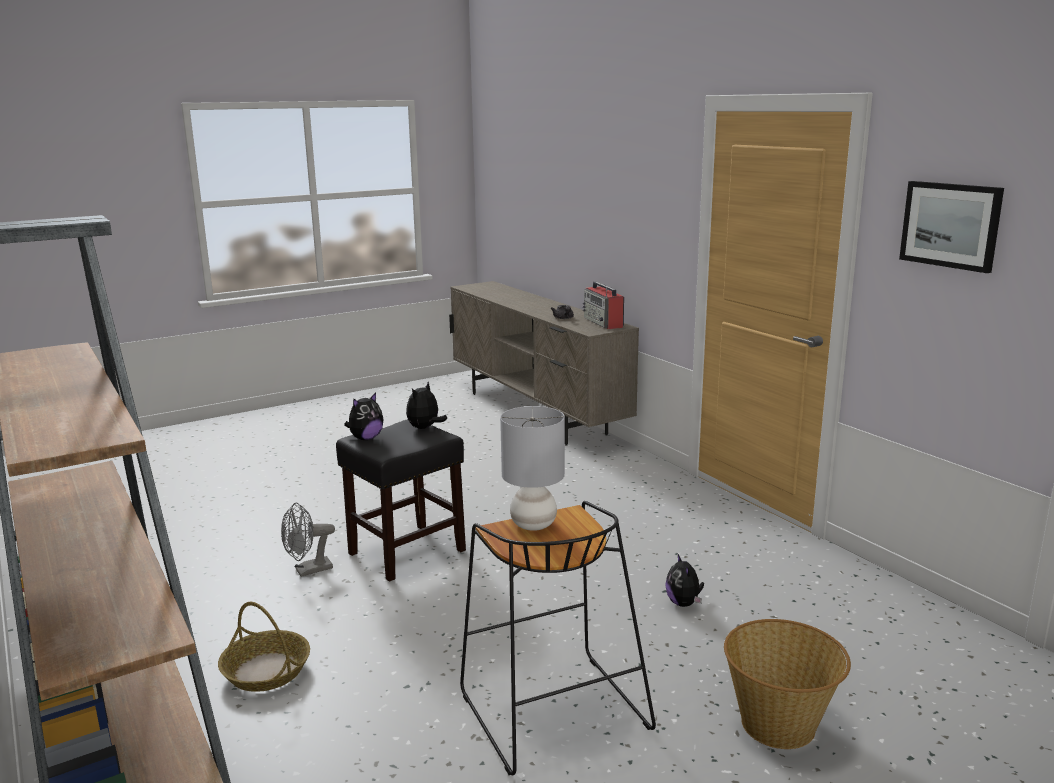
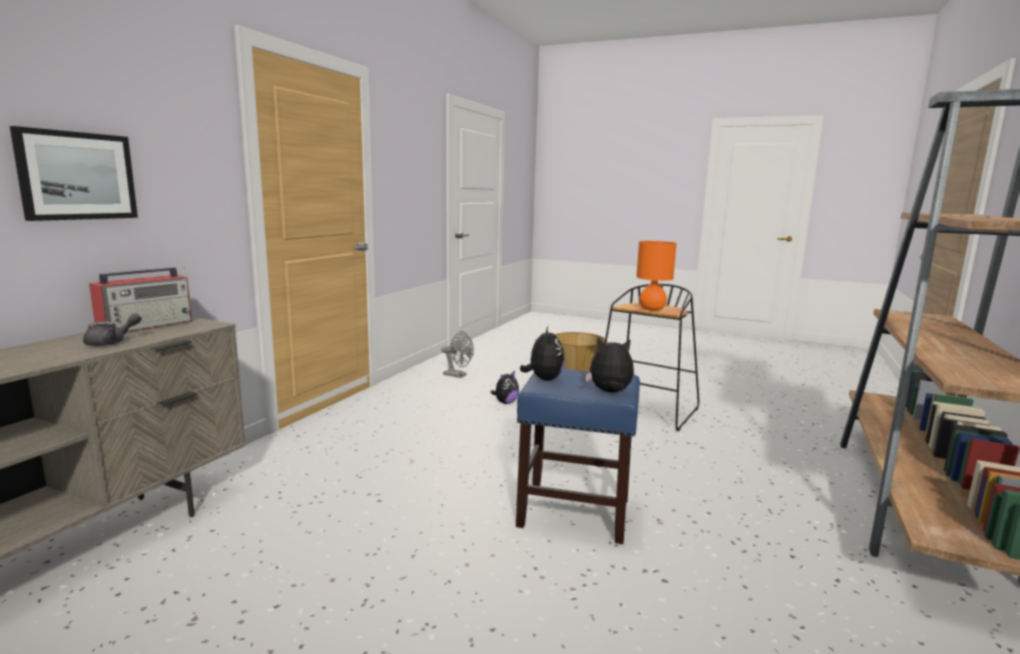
camera: 125 degrees left, 5 degrees down
(266, 671) = (787, 496): basket -> none
(308, 571) = (681, 551): grey fan -> grey fan (458, 375)
(406, 552) = (576, 512): black stool -> blue stool
(425, 428) = (543, 379): plush toy -> plush toy turned 90 degrees counterclockwise
(534, 524) = (651, 309): grey table lamp -> orange table lamp
(950, 225) = (409, 155): picture -> picture (77, 176)

